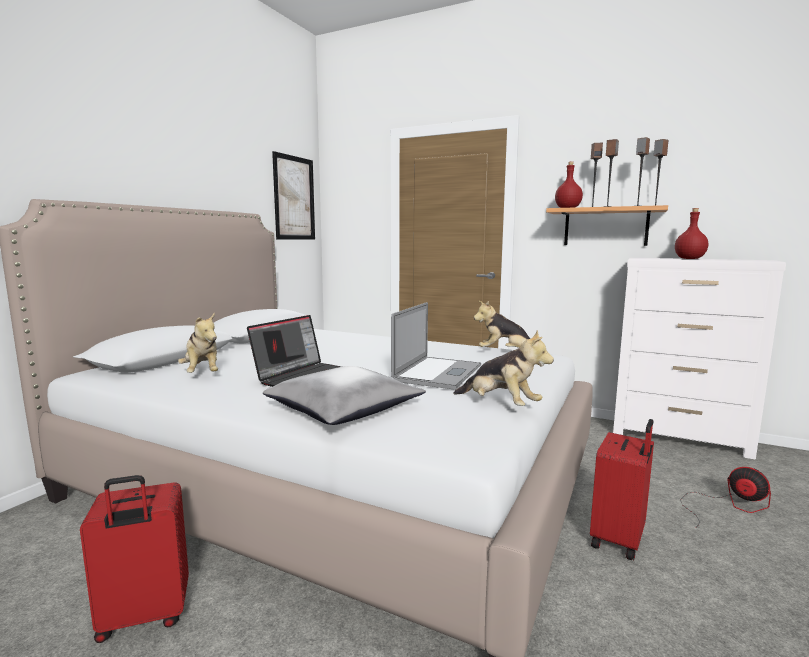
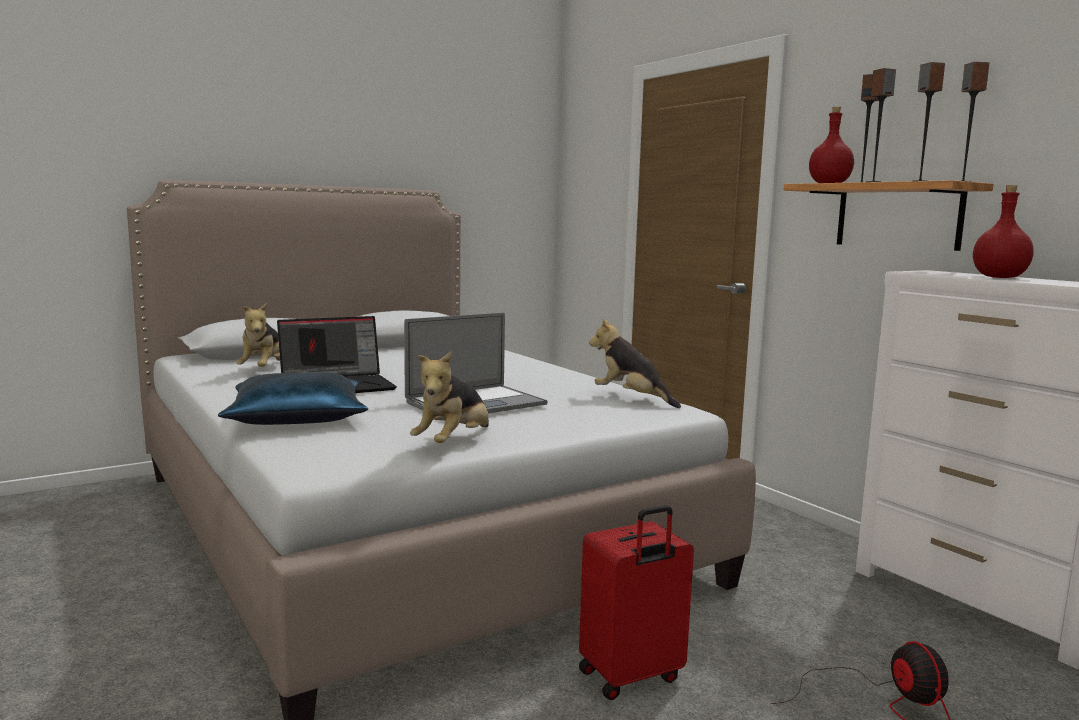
camera: 30 degrees right, 0 degrees up
(144, 617) = (118, 580): red suitcase -> none
(294, 198) = (510, 168): picture -> none
(344, 410) = (298, 417): grey pillow -> blue pillow
(500, 405) = (453, 442): plush toy -> plush toy turned 45 degrees clockwise

